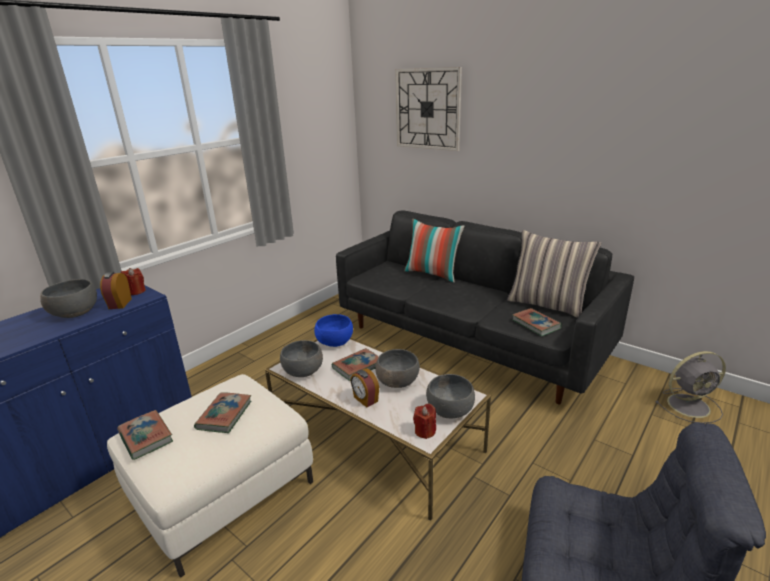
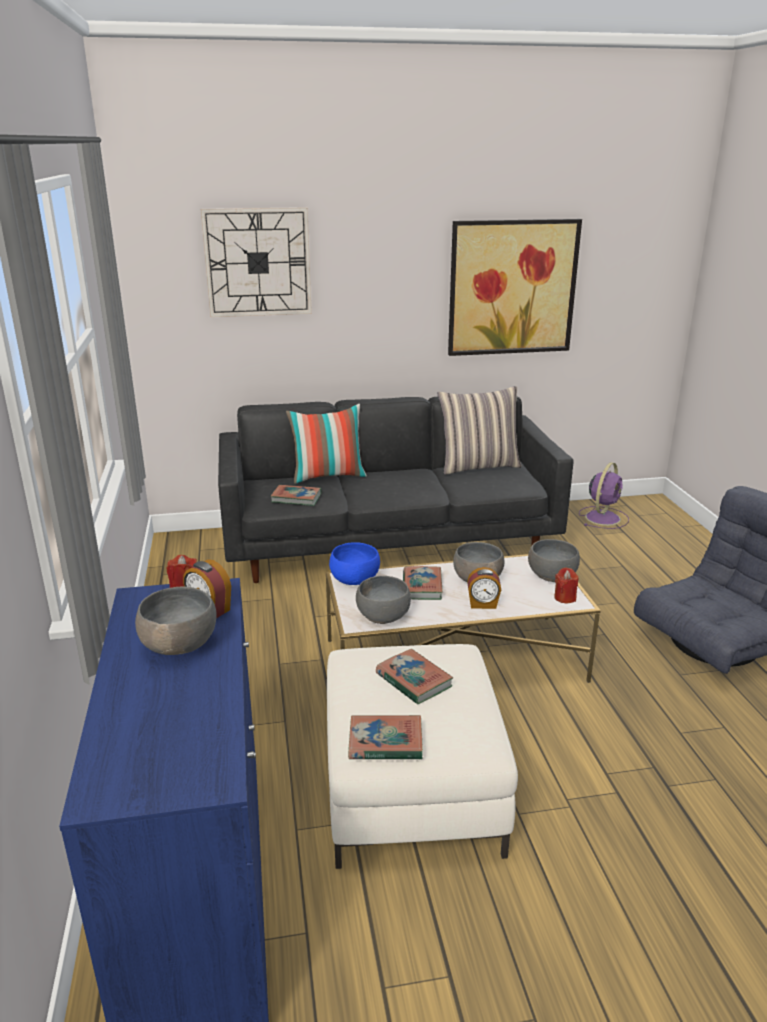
camera: 50 degrees left, 0 degrees up
(536, 324) = (501, 484): book -> book (296, 498)
(635, 147) = (512, 287): none -> picture
(690, 405) = (603, 517): grey fan -> purple fan

